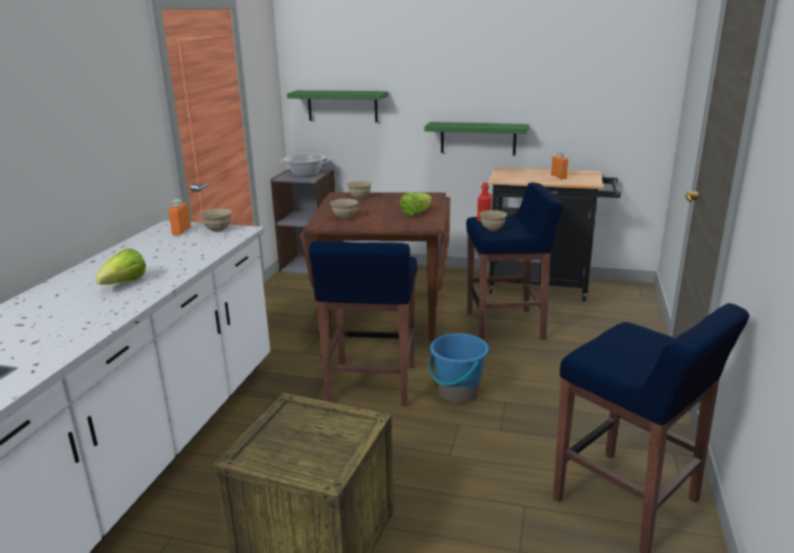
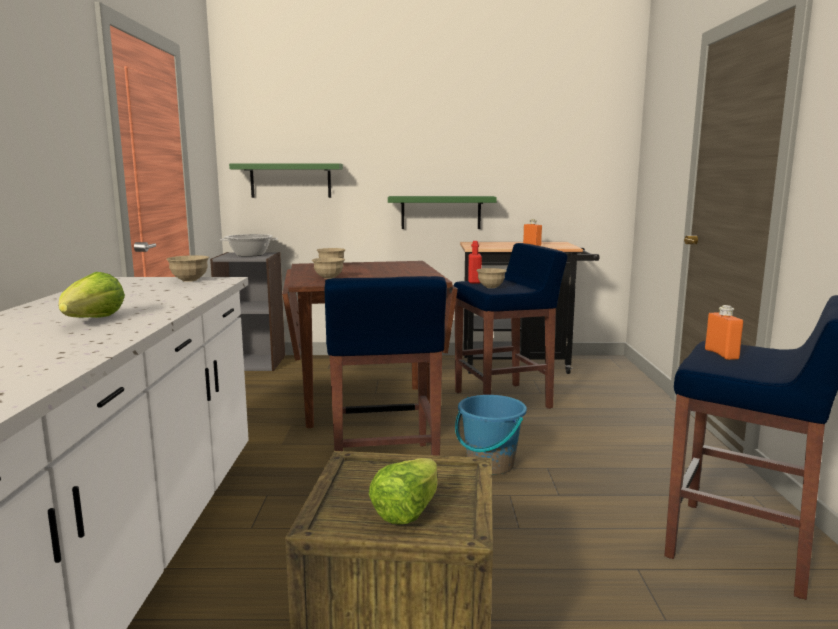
camera: 15 degrees left, 10 degrees down
(181, 231) = (140, 282): orange bottle -> orange bottle (721, 354)
(416, 213) = (407, 273): lettuce -> lettuce (407, 511)

